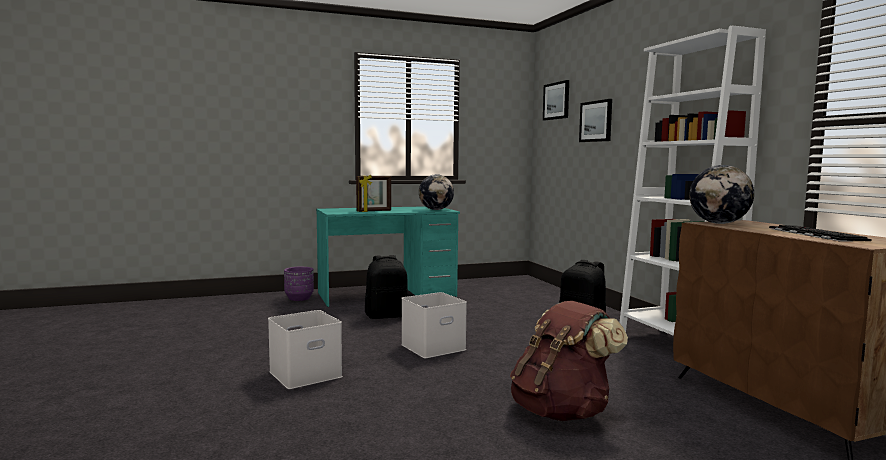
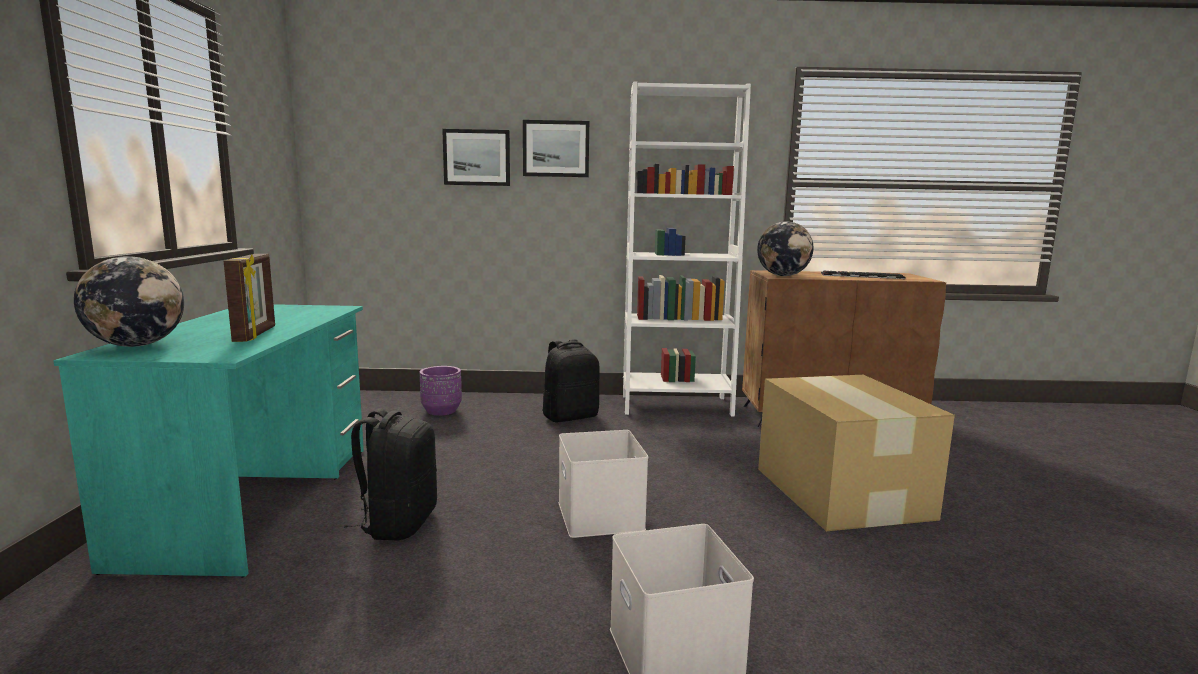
camera: 70 degrees left, 5 degrees up
(299, 298) = (97, 608): purple planter -> purple planter (441, 411)
(436, 209) = (314, 310): globe -> globe (137, 345)
(556, 101) = (371, 118): picture -> picture (556, 149)
(562, 412) = (841, 491): brown backpack -> cardboard box

